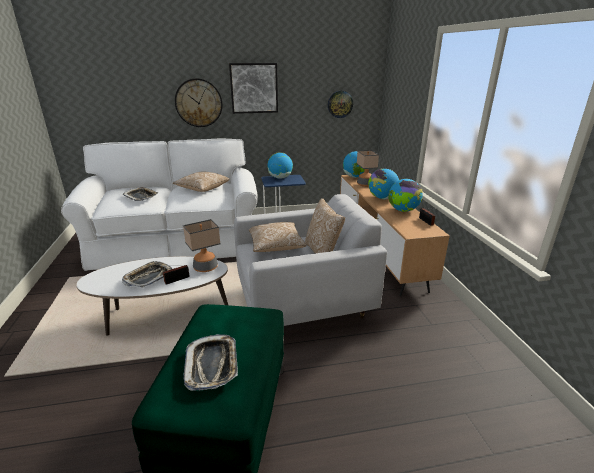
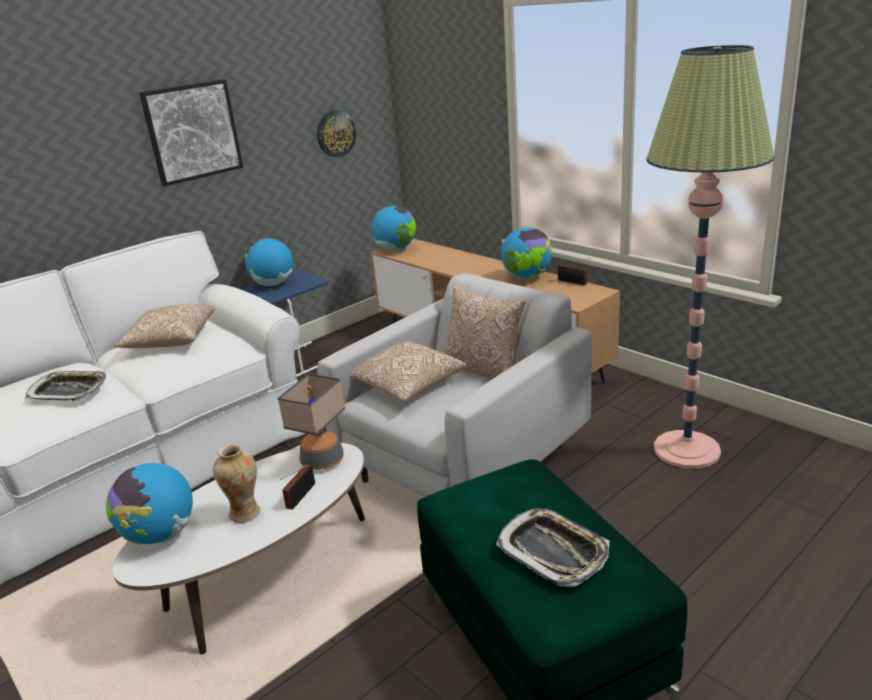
camera: 30 degrees left, 0 degrees up
(148, 277) = (245, 513): tray -> vase
(199, 103) = (94, 179): wall clock -> none
(365, 184) = (427, 256): table lamp -> none
(382, 198) = (477, 269): globe -> globe (160, 535)
(438, 355) = (686, 450): none -> floor lamp

